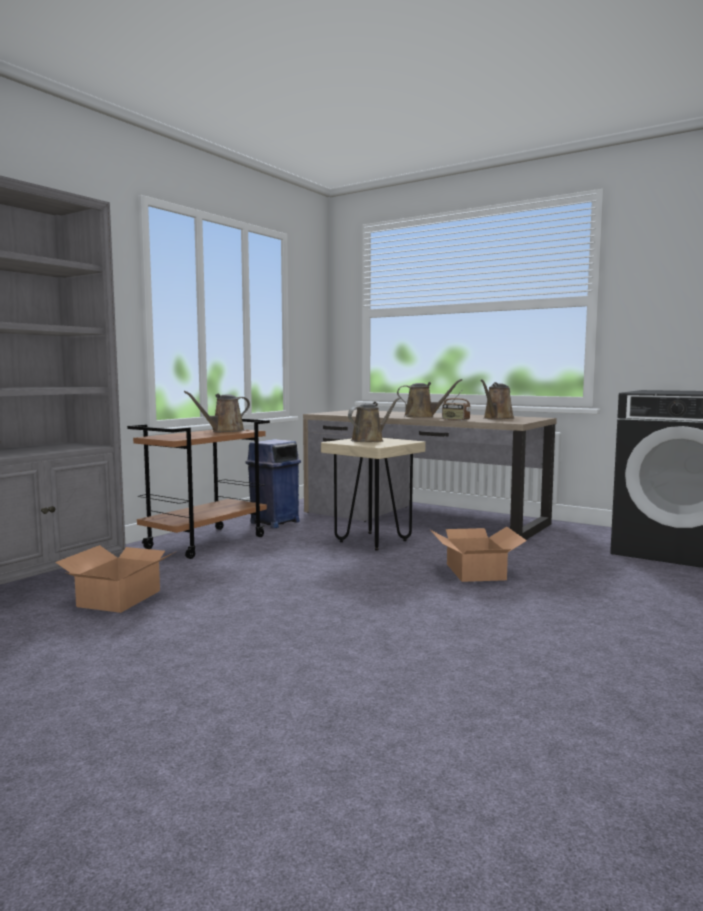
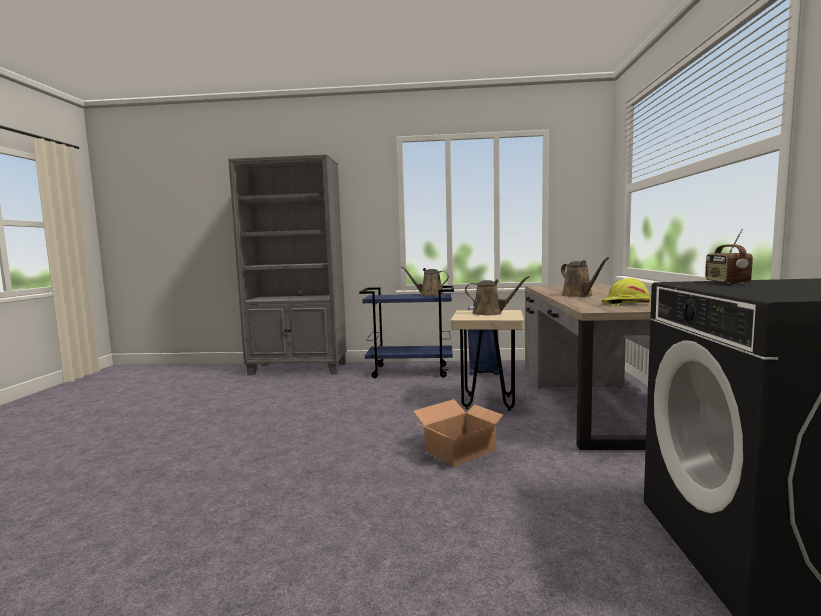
camera: 60 degrees right, 0 degrees up
(120, 598) = (293, 386): cardboard box -> none
(206, 542) = (411, 371): brown cart -> blue cart
(455, 420) = (569, 301): radio -> radio (726, 282)
(497, 418) = (625, 304): brown watering can -> yellow hard hat

